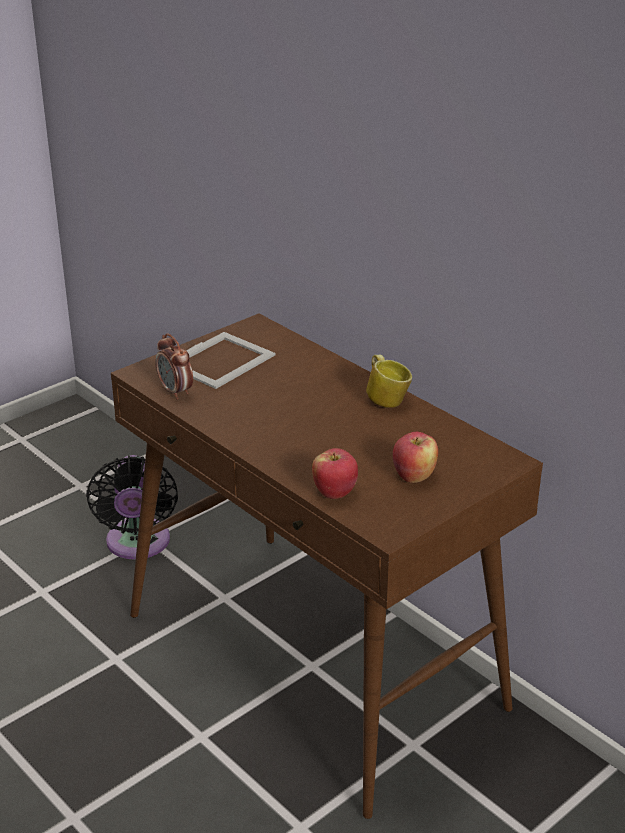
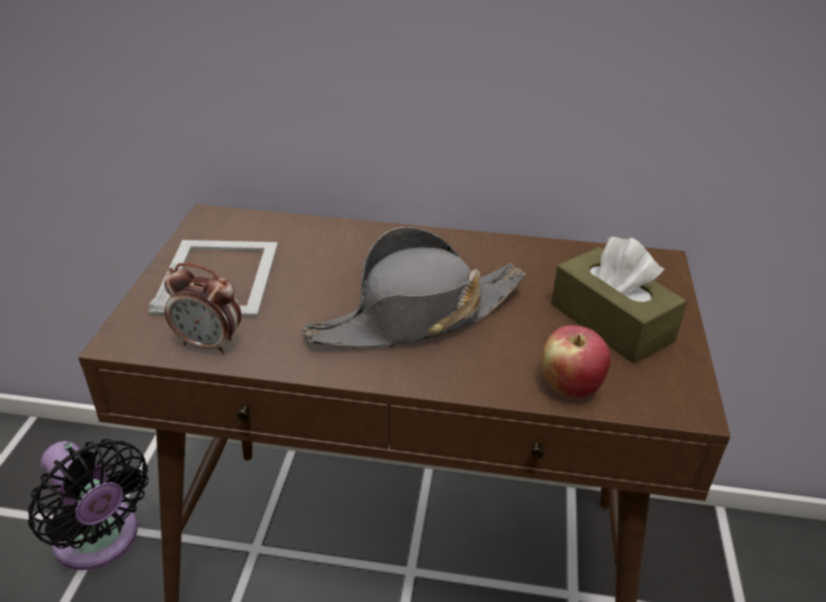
camera: 40 degrees left, 5 degrees up
(301, 424) = (417, 317): none -> grey hat
(386, 400) = (463, 247): mug -> none
(414, 476) = (611, 322): apple -> brown tissue box

